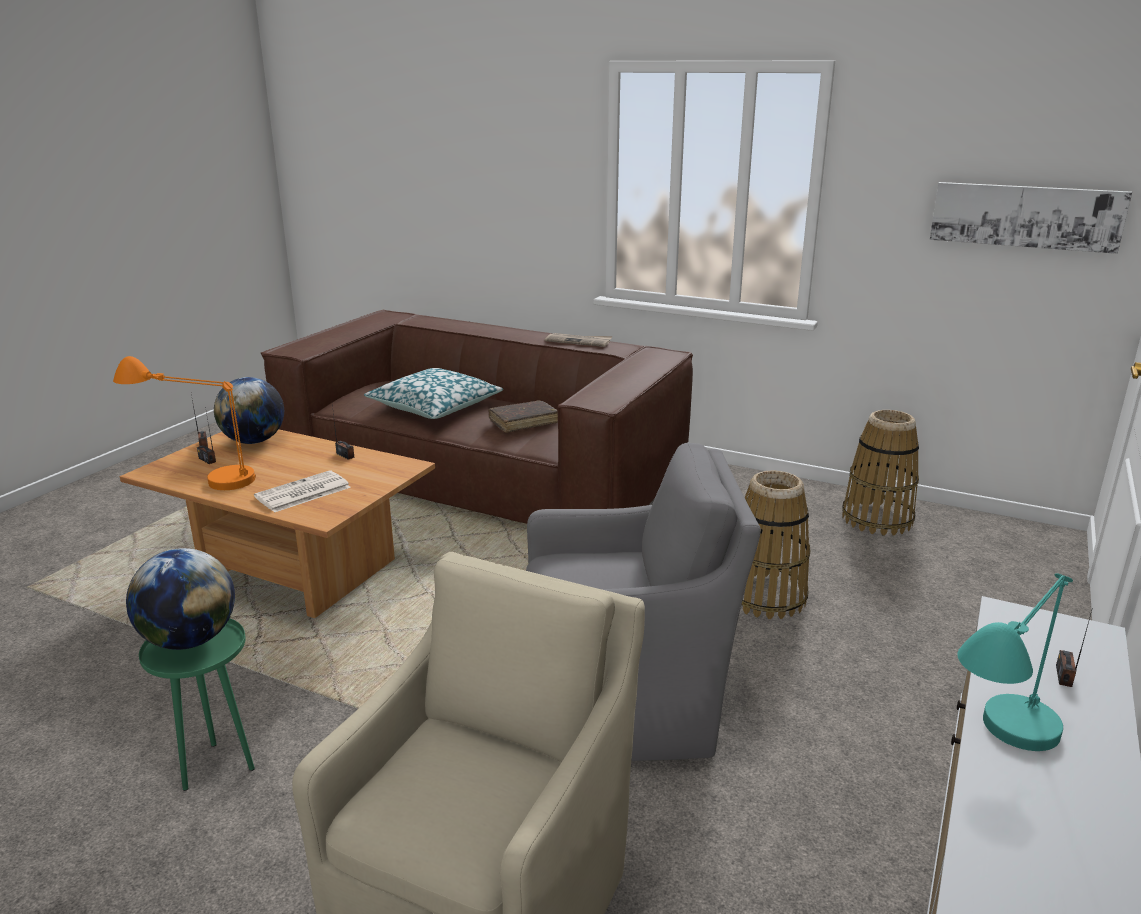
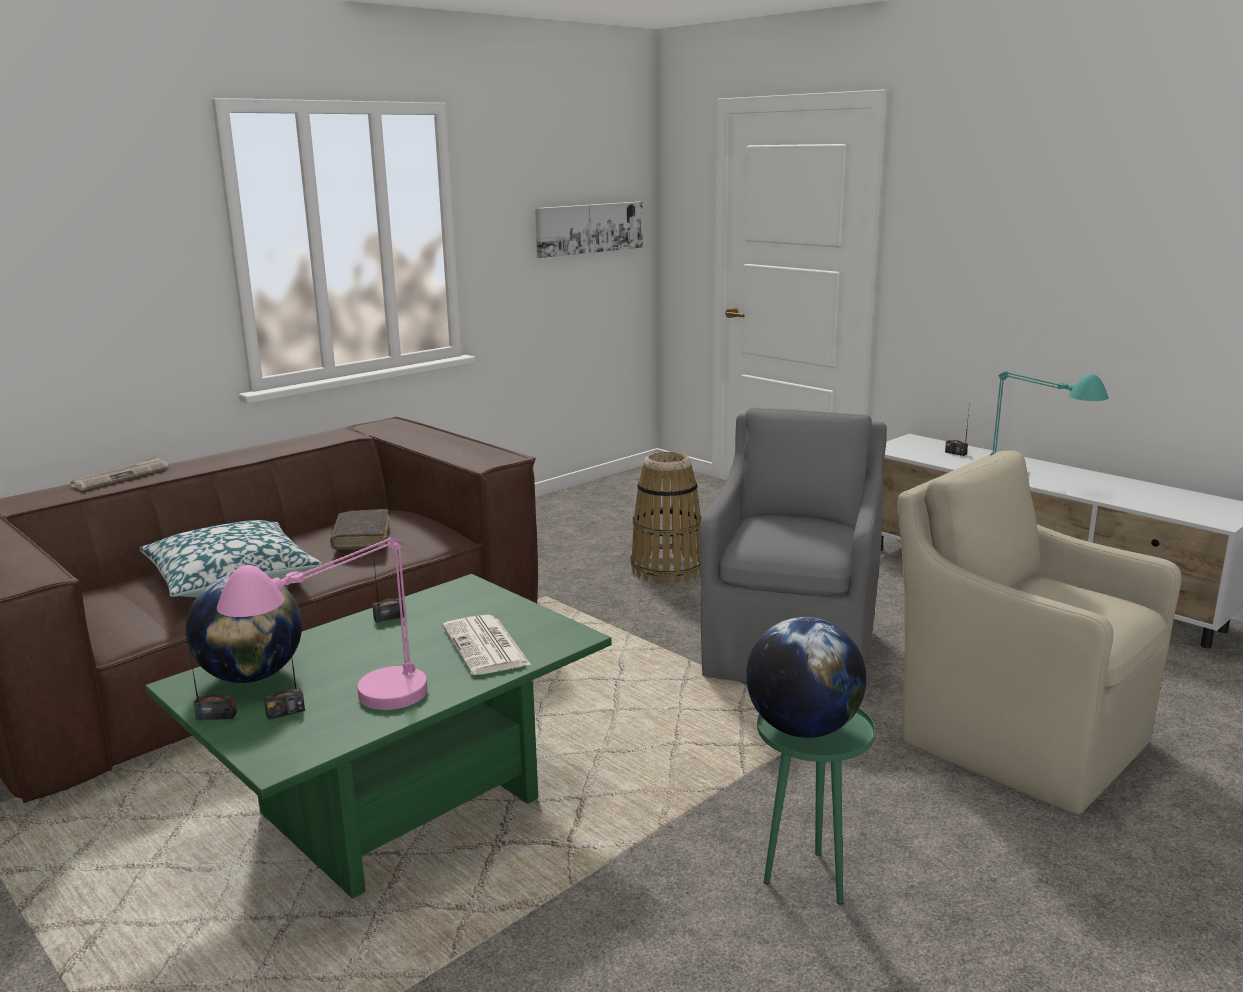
camera: 70 degrees left, 5 degrees down
(197, 476) = (345, 719): orange table lamp -> pink table lamp
(294, 573) = (401, 812): brown coffee table -> green coffee table
(579, 341) = (285, 445): newspaper -> newspaper (121, 476)
(877, 519) = (581, 507): basket -> none

